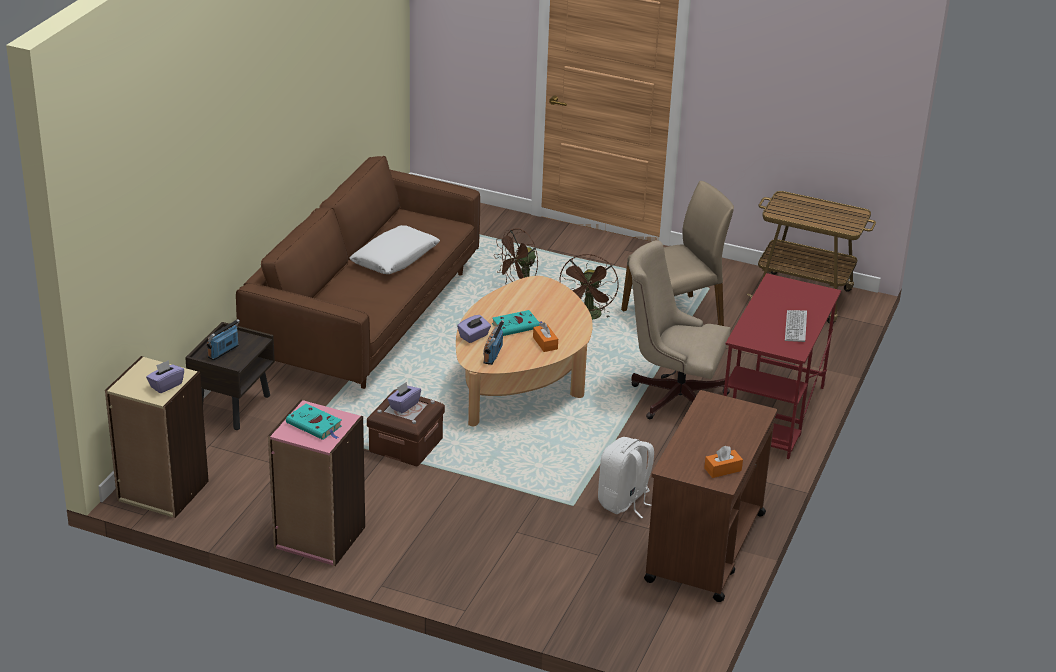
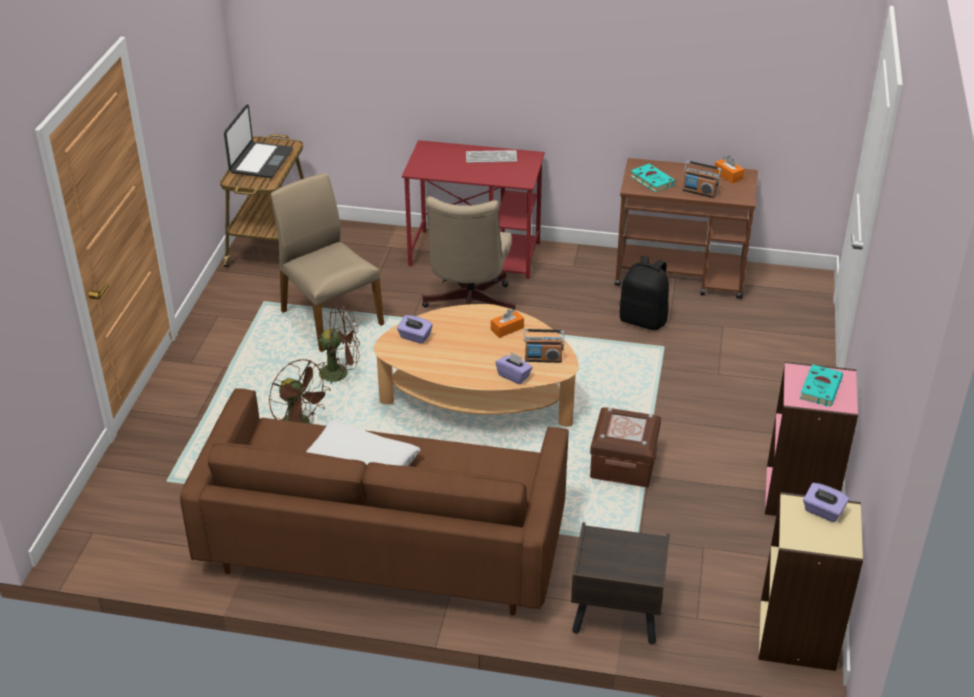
camera: 100 degrees left, 5 degrees up
(223, 352) = (631, 560): radio -> radio (699, 192)
(404, 405) = (625, 428): purple tissue box -> purple tissue box (414, 337)
(517, 326) = (481, 350): turquoise book -> turquoise book (651, 180)
(624, 502) = (643, 320): white backpack -> black backpack
(818, 211) = (260, 161): none -> laptop

